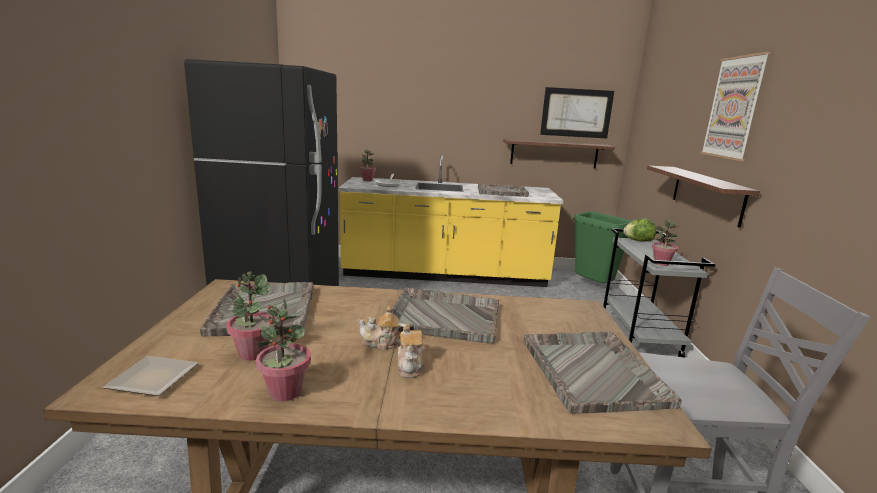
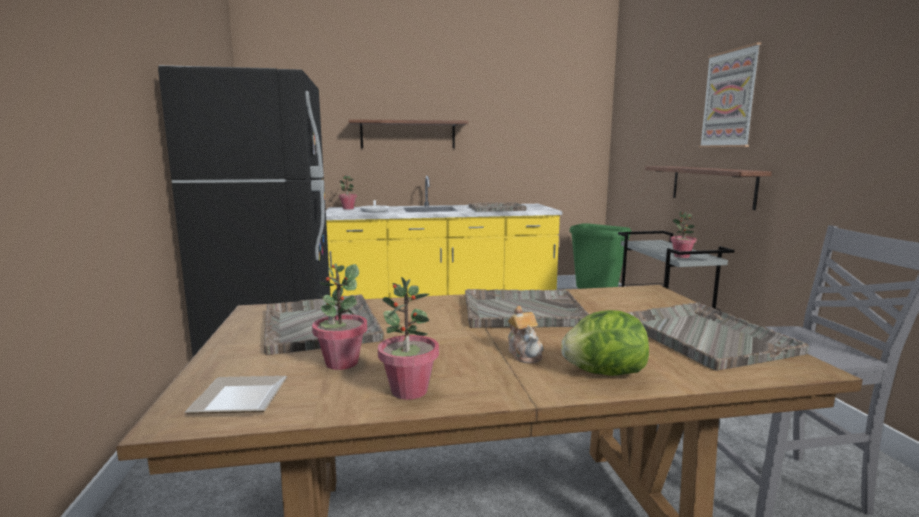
camera: 10 degrees left, 5 degrees down
(381, 343) = (477, 339): teapot -> none
(554, 154) = (540, 168): shelf -> shelf (408, 134)
(576, 113) = (558, 125): picture -> none
(638, 241) = (646, 242): lettuce -> lettuce (603, 373)

